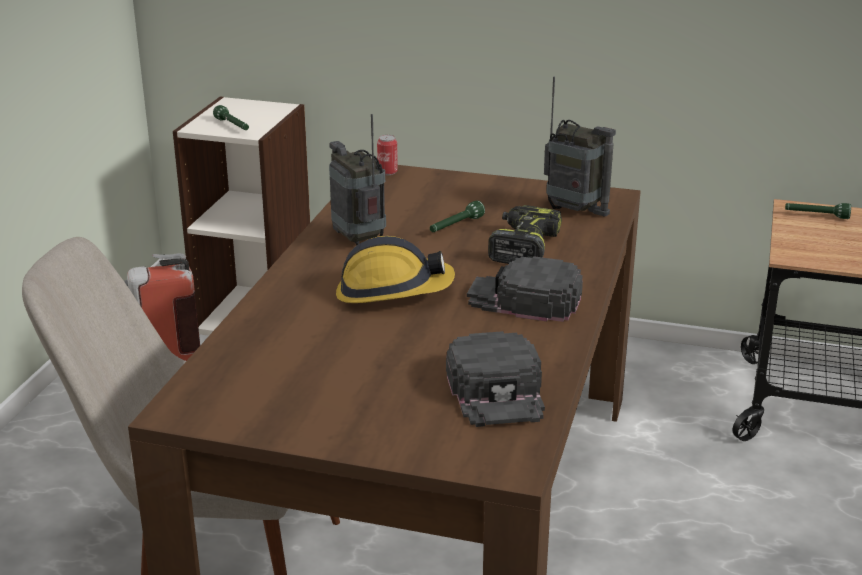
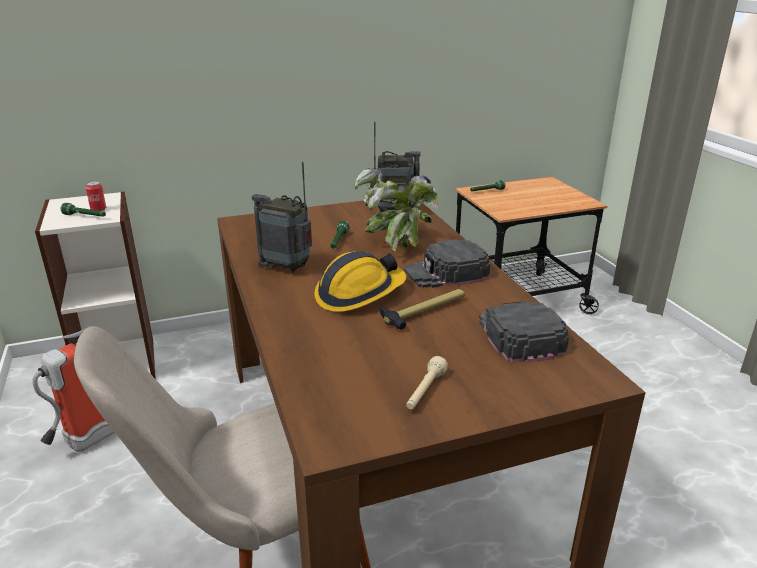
camera: 35 degrees left, 0 degrees up
(317, 404) = (425, 391): none -> beige flashlight
(387, 172) = (244, 220): can -> can (98, 209)
(433, 332) = (424, 311): none -> hammer
(497, 391) = (518, 335): black cap -> black cap turned 150 degrees counterclockwise
(522, 247) = (397, 242): power drill -> potted plant

